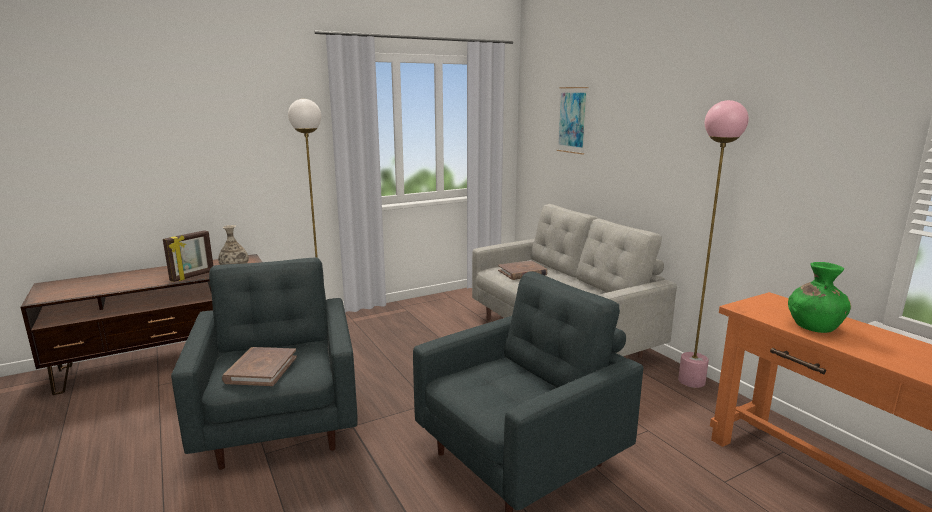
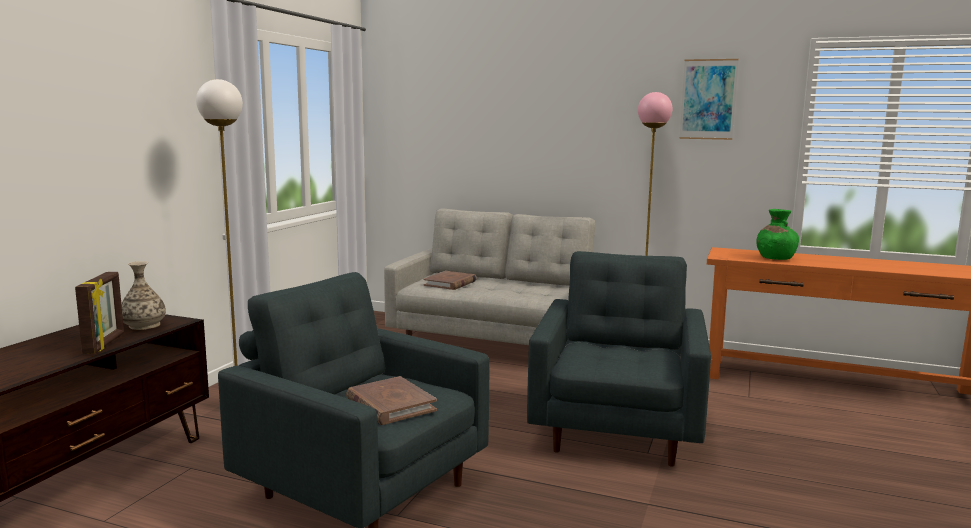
camera: 40 degrees left, 5 degrees down
(572, 120) = (455, 116): picture -> picture (708, 99)

